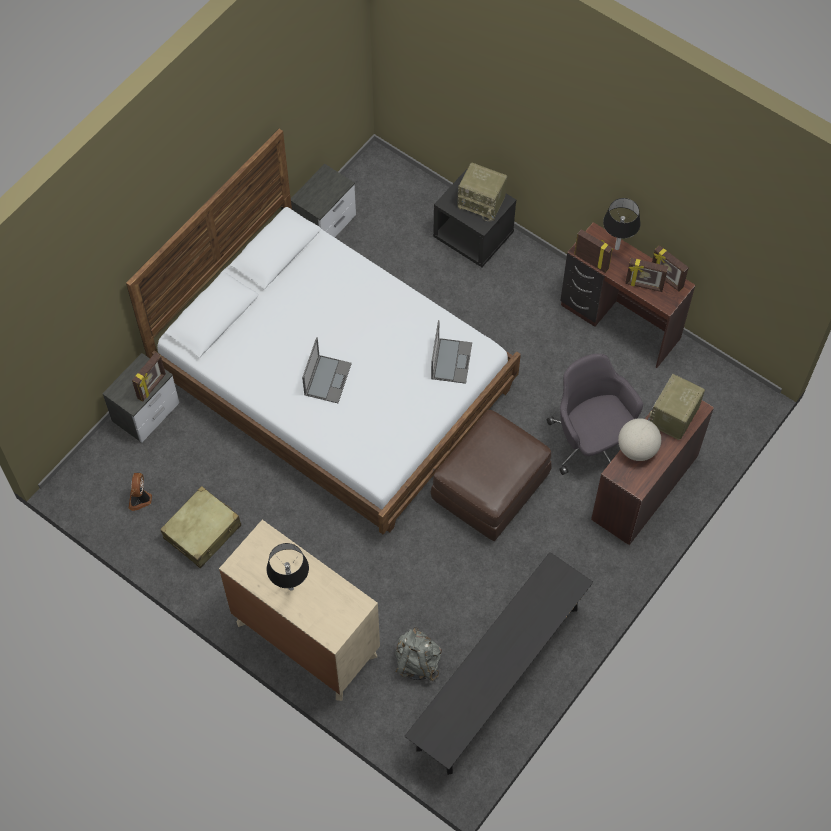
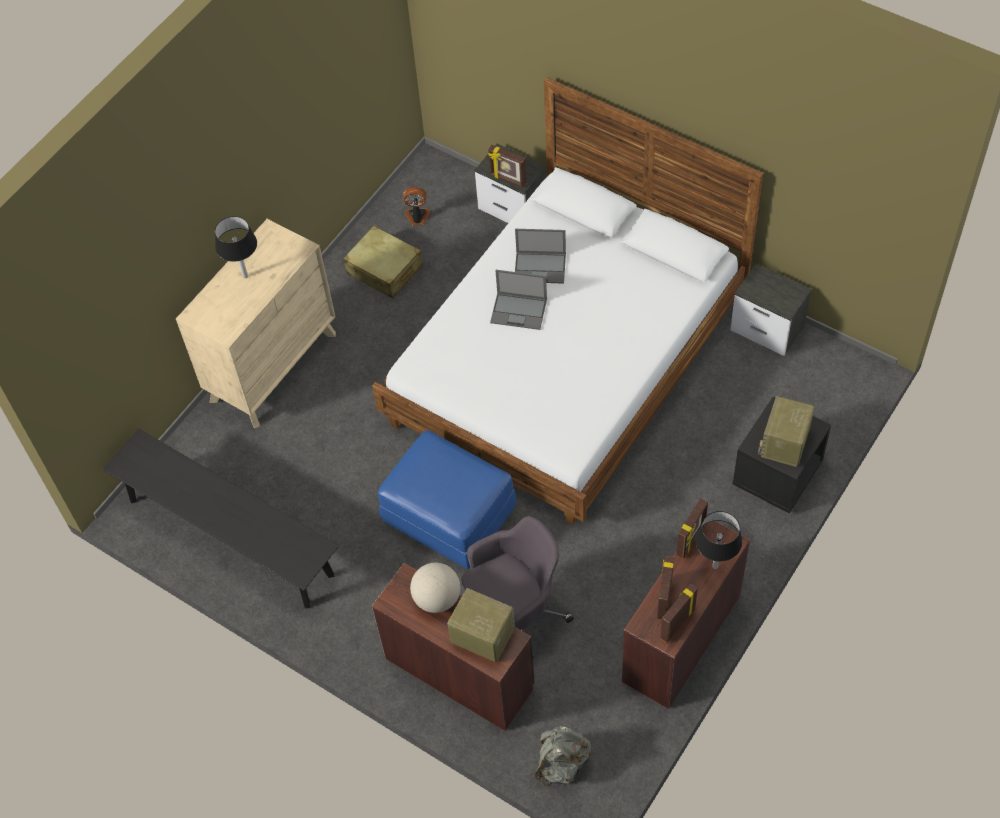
camera: 90 degrees right, 5 degrees down
(417, 662) = (248, 463): grey backpack -> grey backpack (562, 764)
(451, 360) = (554, 421): laptop -> laptop (540, 267)
(490, 486) = (450, 515): brown ottoman -> blue ottoman

